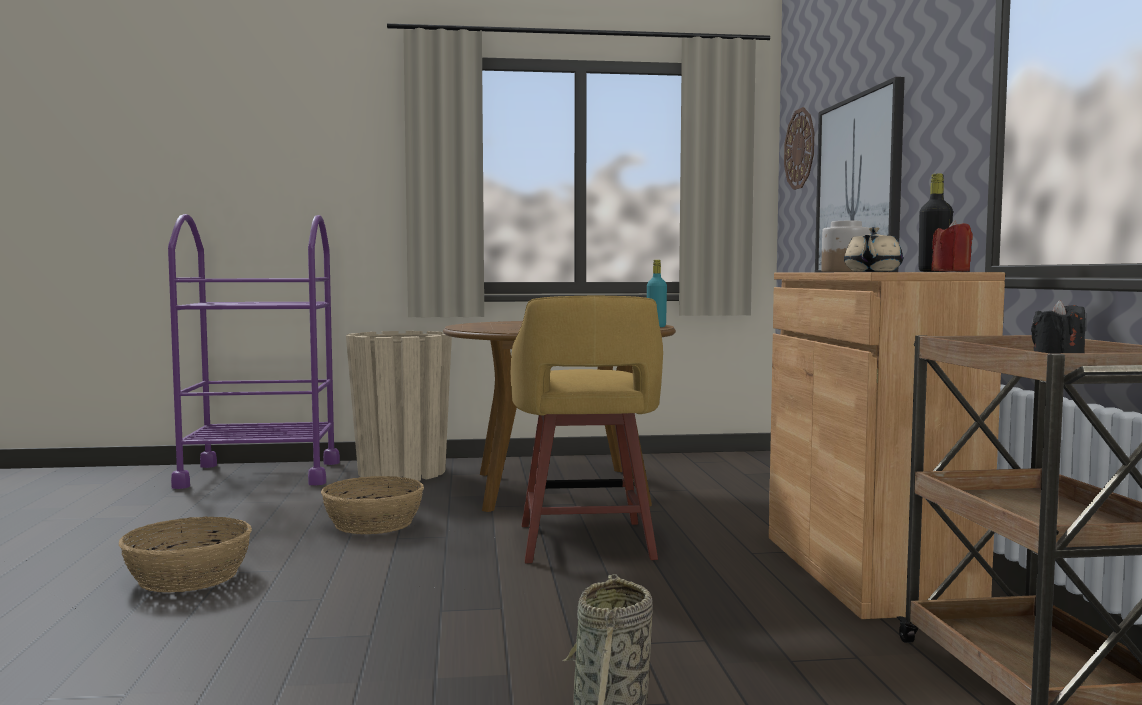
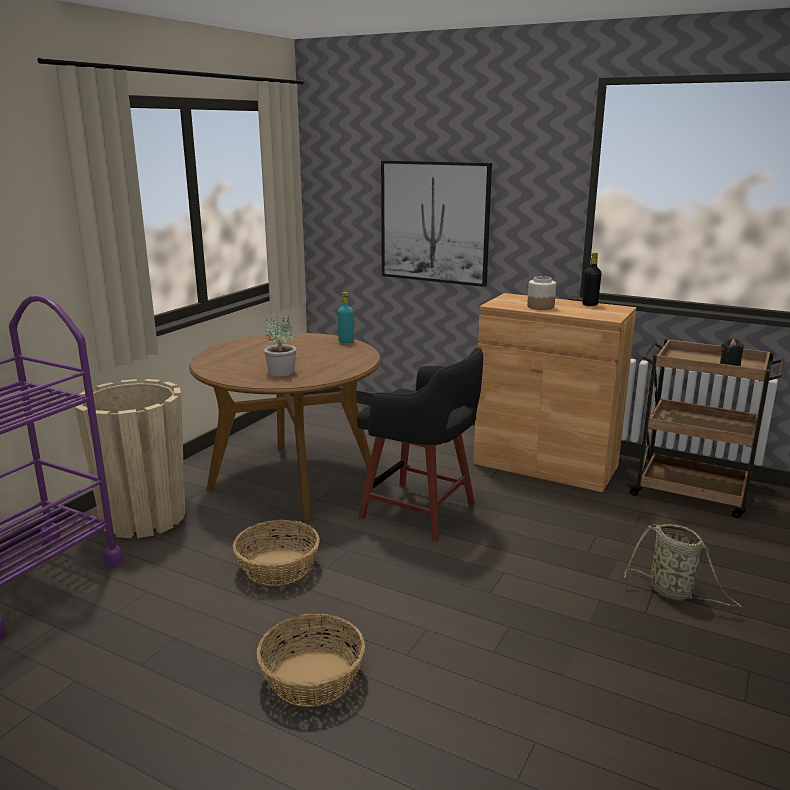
camera: 55 degrees left, 15 degrees up
(510, 328) = (281, 372): none -> potted plant
(584, 543) = (421, 512): yellow stool -> black stool
(800, 149) = (342, 178): wall clock -> none
(872, 271) = (576, 311): beige teapot -> none
(951, 271) = (612, 308): red candle -> none

